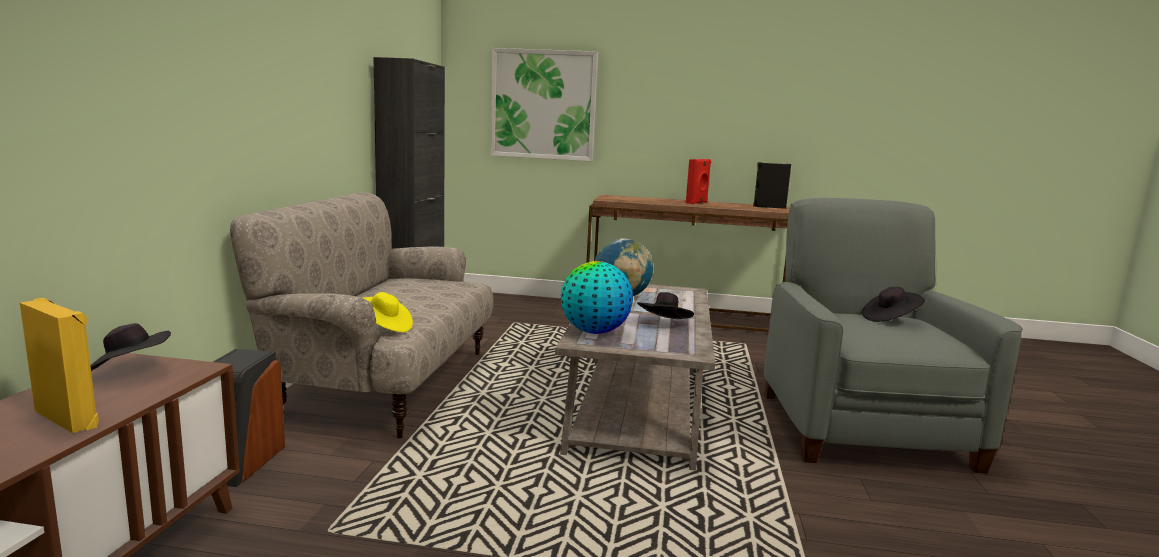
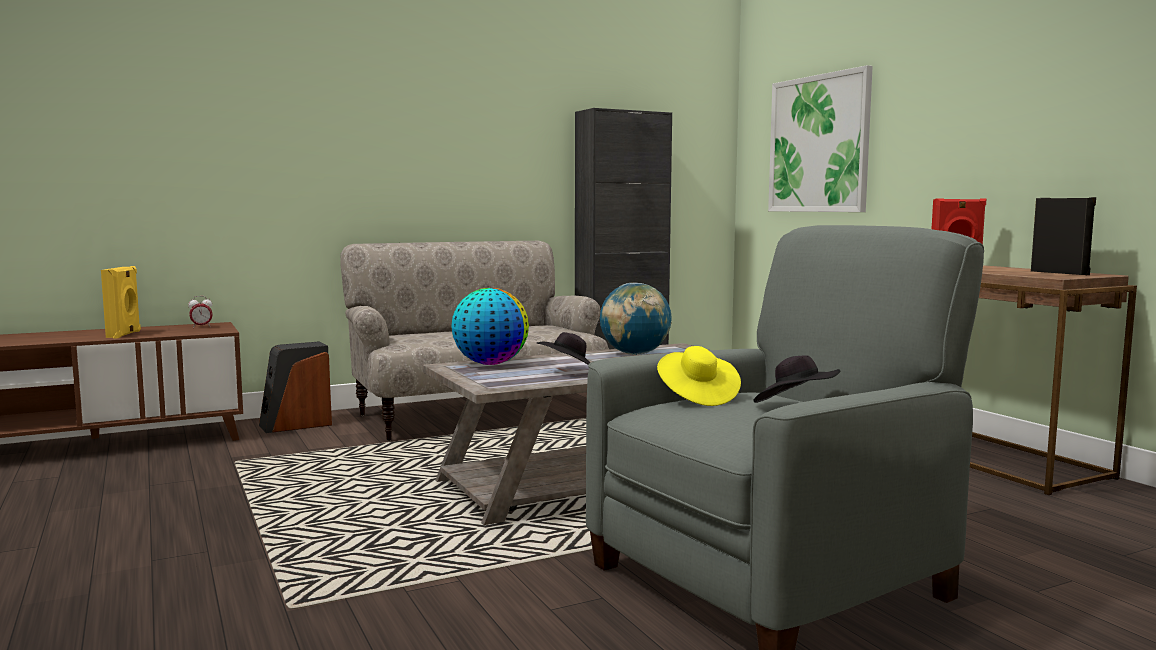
camera: 55 degrees right, 5 degrees down
(130, 371) = (201, 327): black hat -> alarm clock
(384, 327) = (405, 342): yellow hat -> yellow hat (697, 397)

